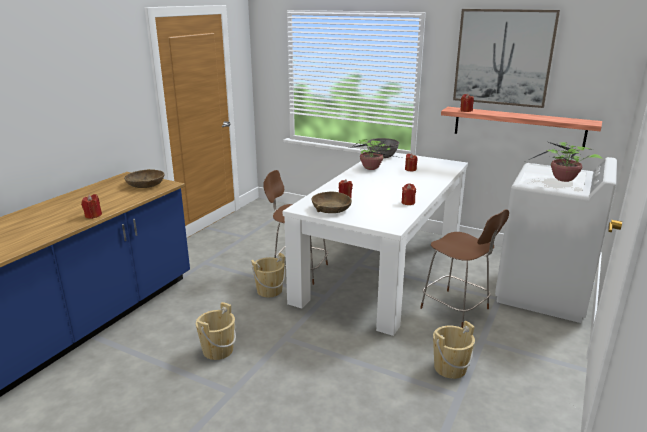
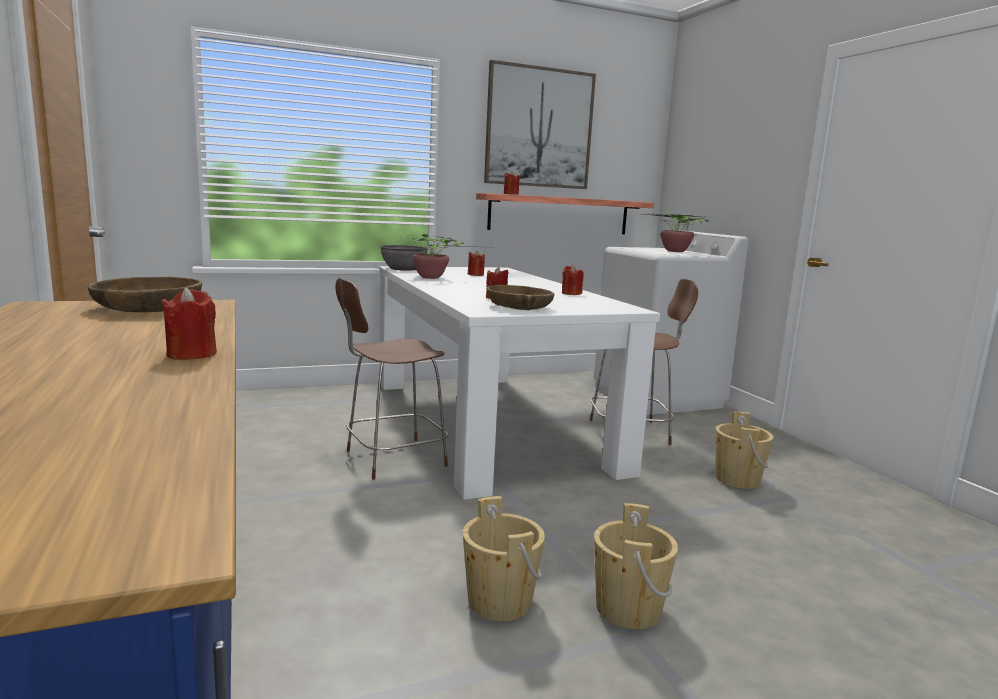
camera: 50 degrees left, 10 degrees down
(269, 290) = (404, 496): beige bucket -> beige bucket (628, 609)

